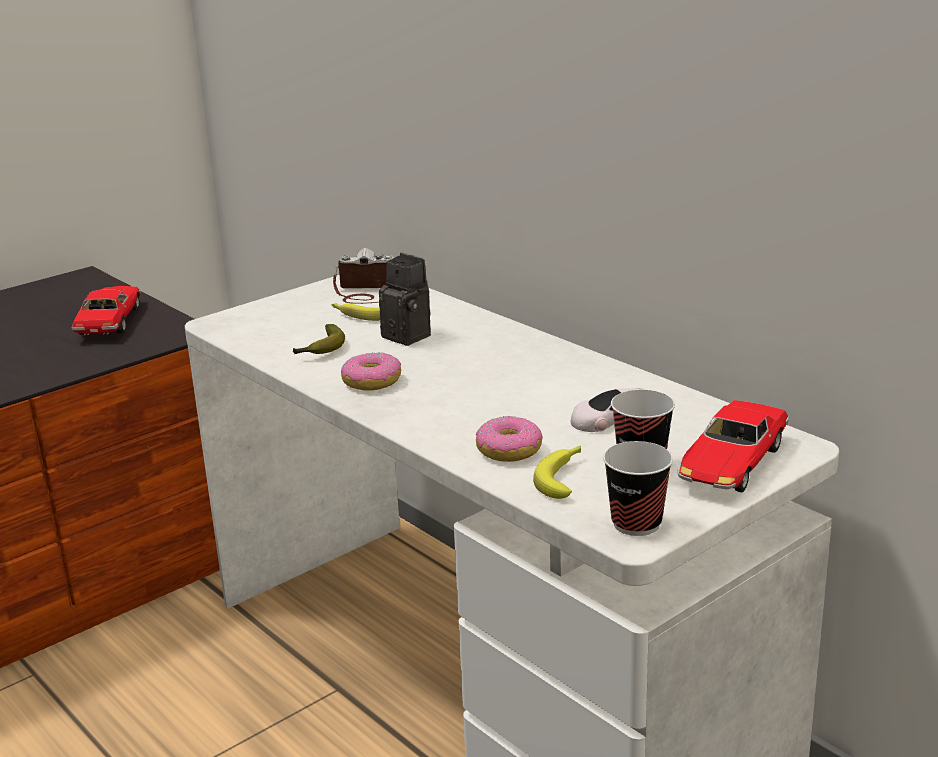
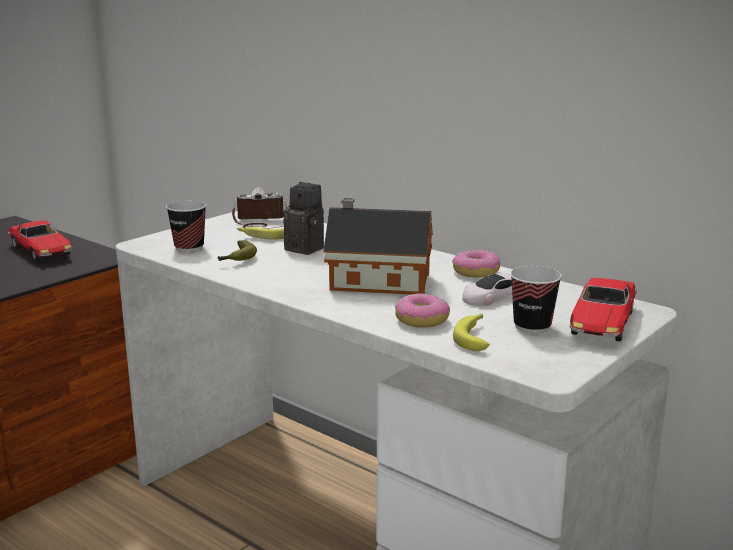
camera: 10 degrees left, 5 degrees down
(110, 322) = (42, 251): toy car -> toy car turned 150 degrees clockwise
(372, 381) = (289, 278): donut -> donut (476, 272)
(475, 389) = (375, 281): none -> toy house
(636, 523) = (549, 365): cup -> cup (189, 247)

